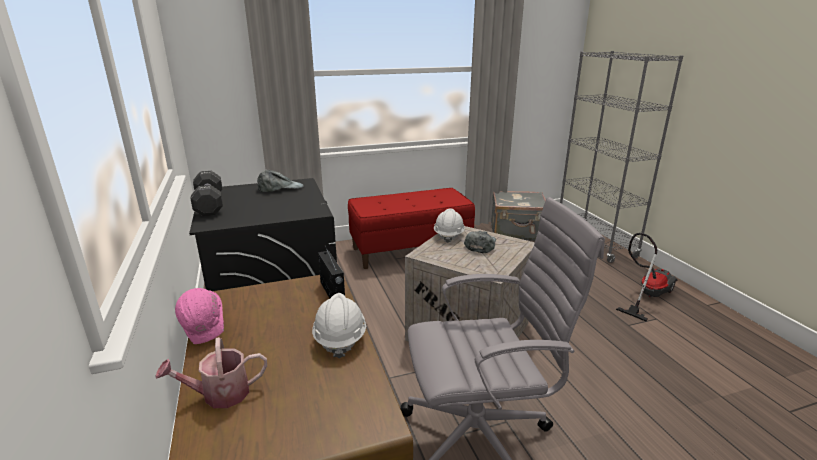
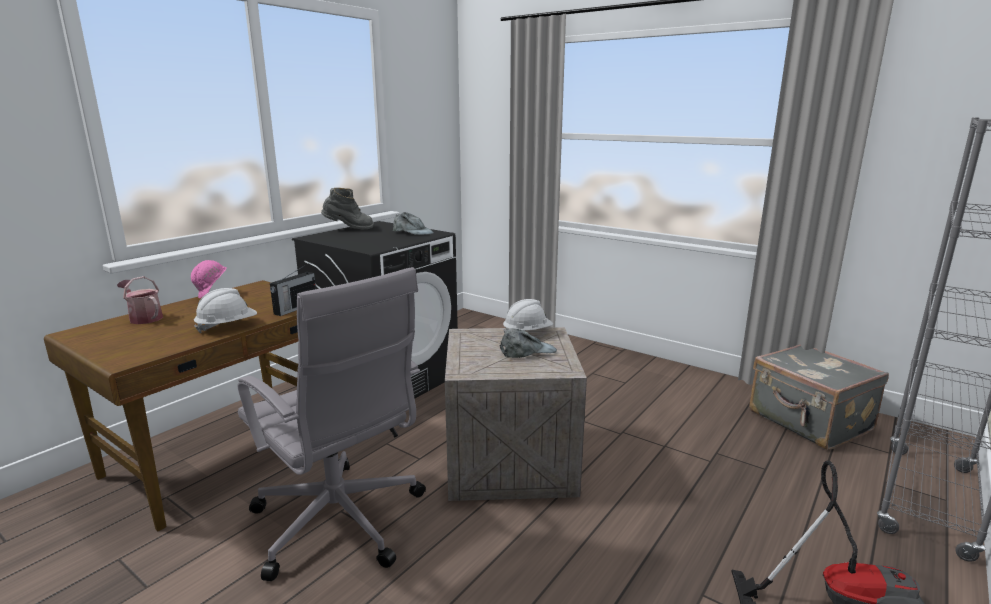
camera: 55 degrees right, 5 degrees down
(209, 204) = (349, 229): black dumbbell -> grey boot
(410, 250) = (623, 374): red bench -> none

